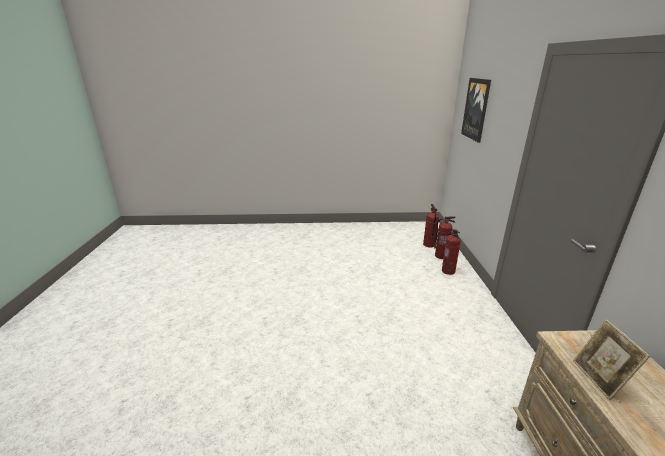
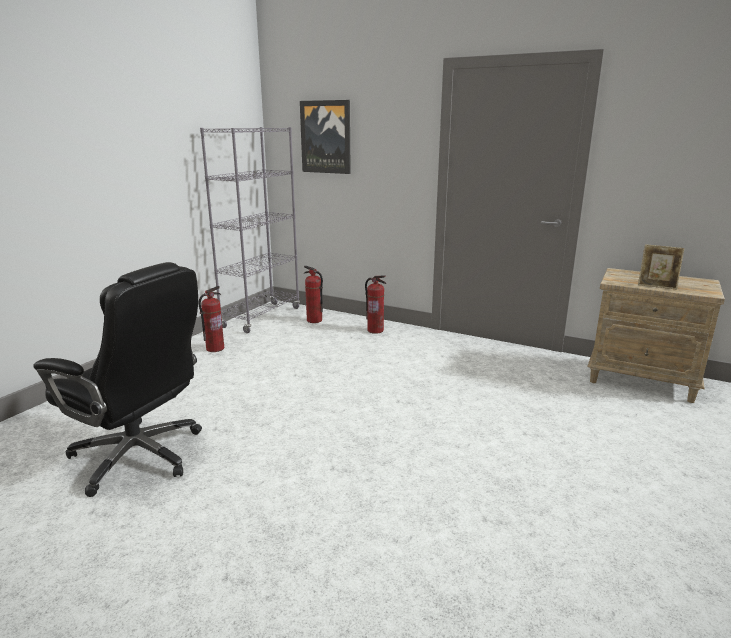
camera: 60 degrees left, 5 degrees down
(240, 261) = (139, 456): none -> black office chair
(406, 228) = (261, 317): none -> grey bookcase
(441, 256) = (344, 323): fire extinguisher -> fire extinguisher (215, 348)

